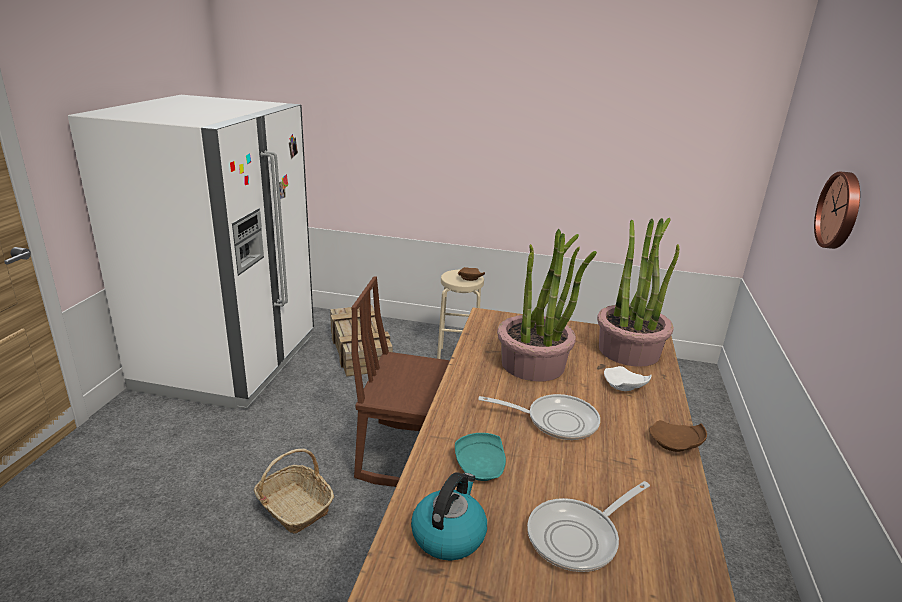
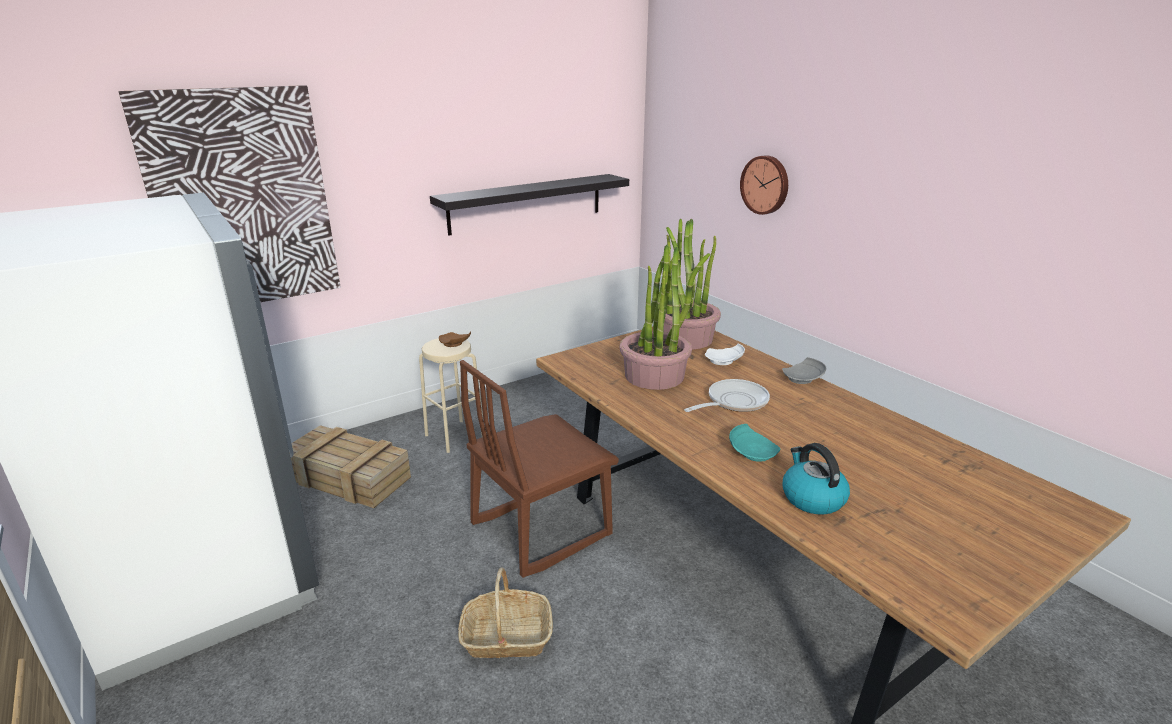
camera: 45 degrees left, 0 degrees up
(360, 119) = (242, 200): none -> picture
(578, 537) = (857, 453): frying pan -> none
(606, 175) = (526, 203): none -> black shelf
(675, 444) = (803, 379): brown plate -> grey plate

